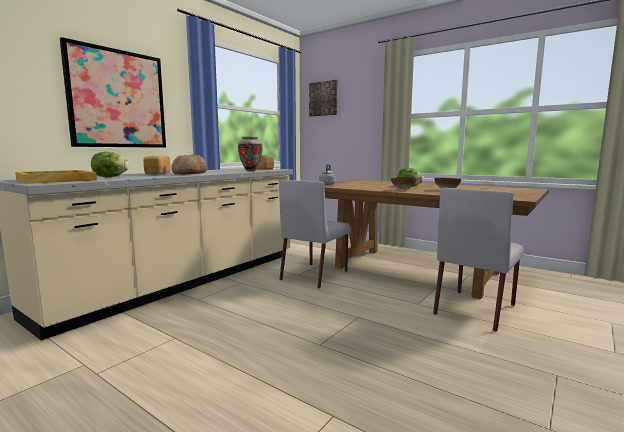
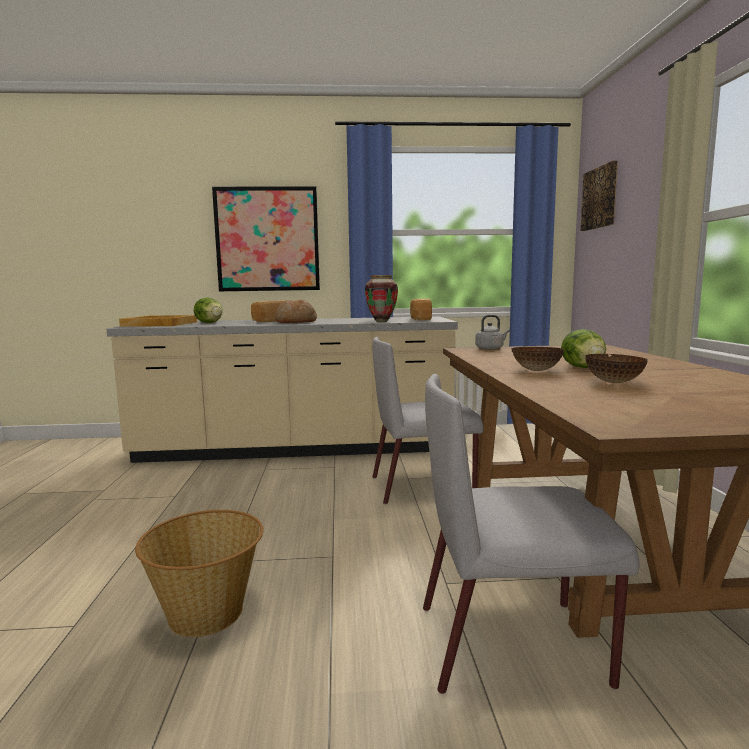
camera: 50 degrees right, 0 degrees up
(376, 364) = (207, 613): none -> basket

